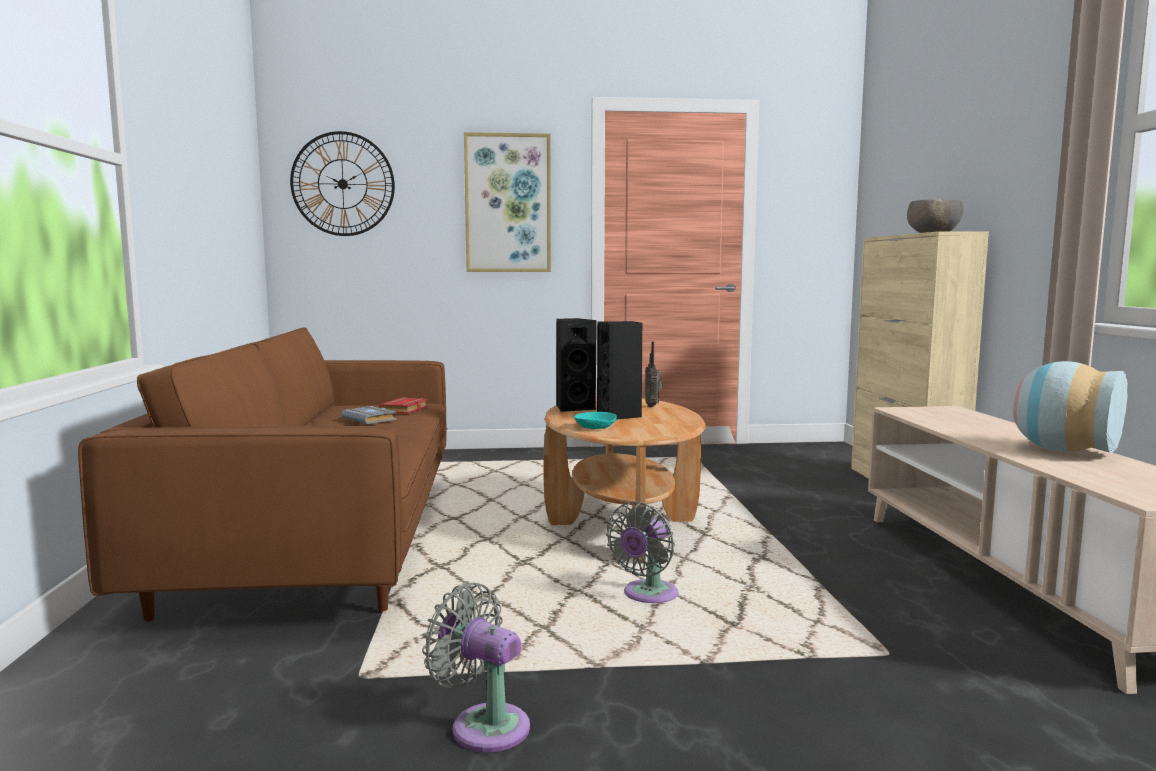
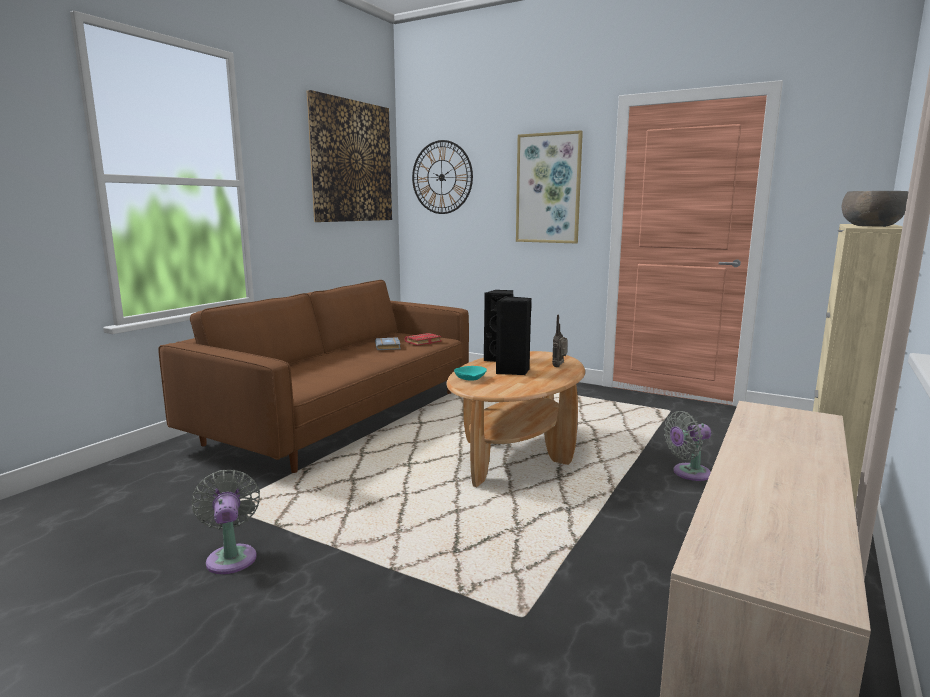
camera: 35 degrees right, 5 degrees up
(224, 149) = (351, 161): none -> picture
(647, 596) = (441, 511): grey fan -> grey fan (688, 473)
(1062, 450) = (795, 489): vase -> none

